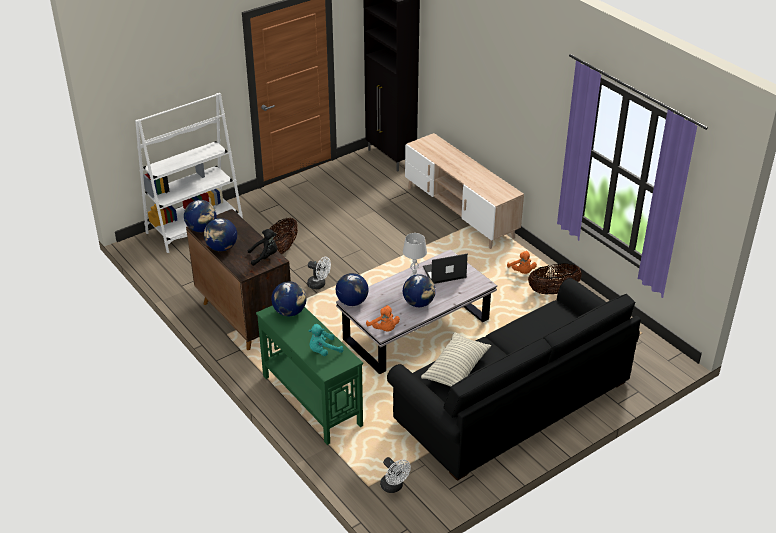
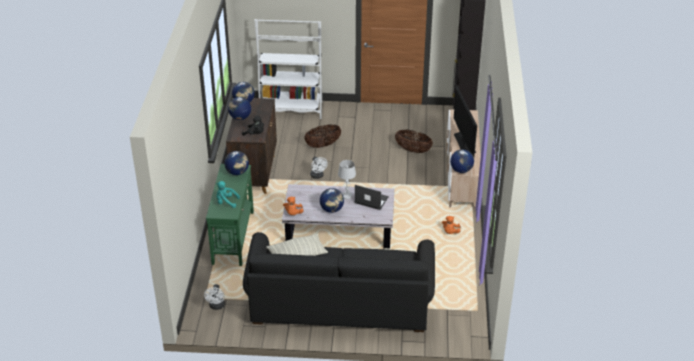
camera: 40 degrees right, 0 degrees up
(352, 302) = (296, 189): globe -> globe (461, 170)
(463, 169) = (464, 142): none -> television
(553, 291) = (454, 254): basket -> basket (413, 150)

